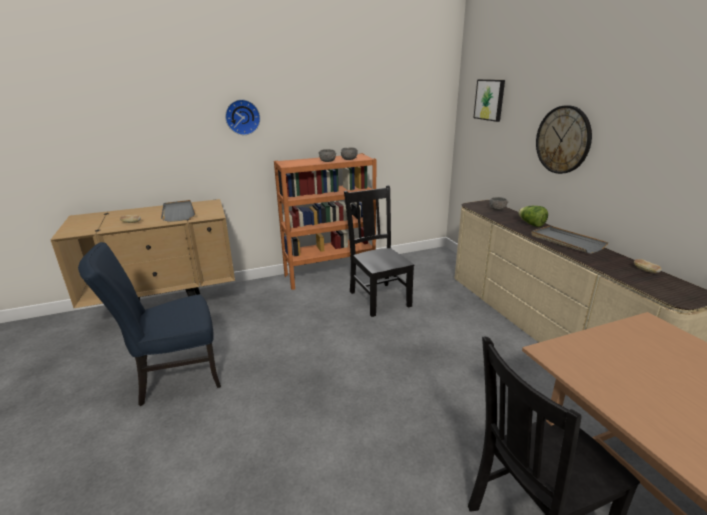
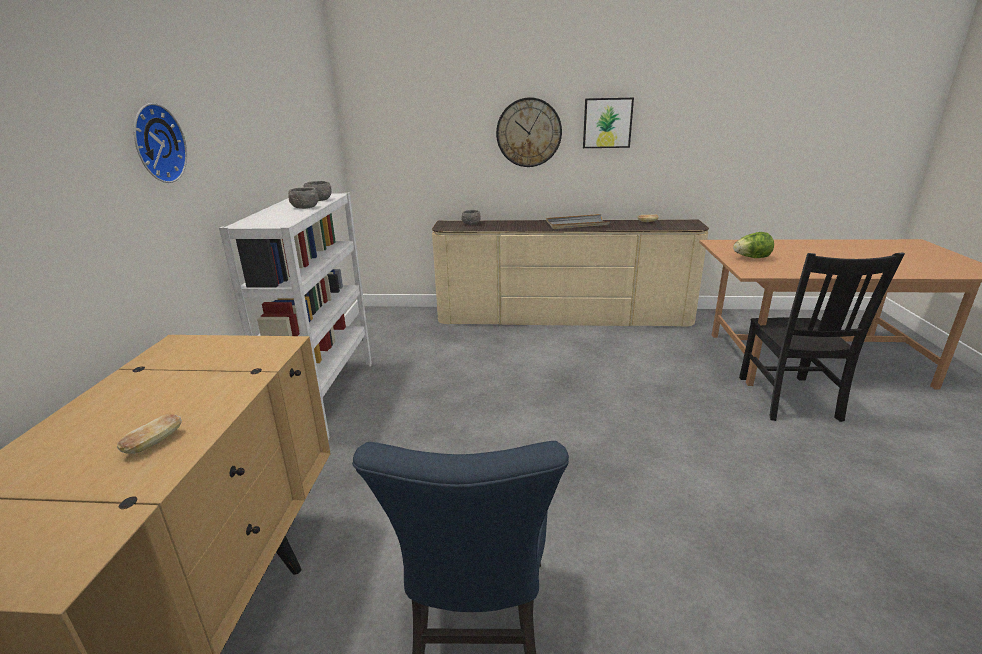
camera: 65 degrees left, 0 degrees up
(178, 212) = (187, 379): grey tray -> none
(330, 274) = (326, 397): orange bookcase -> white bookcase
(378, 298) = (432, 377): black chair -> none
(490, 100) = (407, 101): picture -> picture (607, 123)
(531, 224) = (526, 223): lettuce -> lettuce (751, 258)

